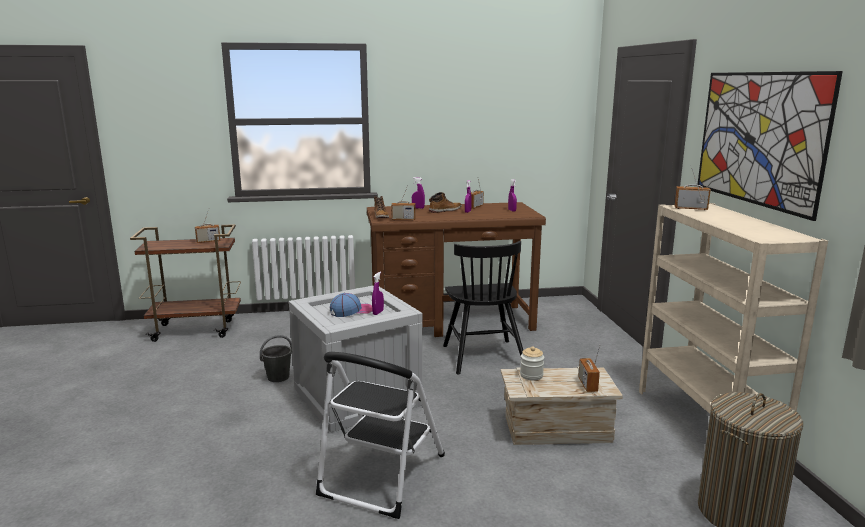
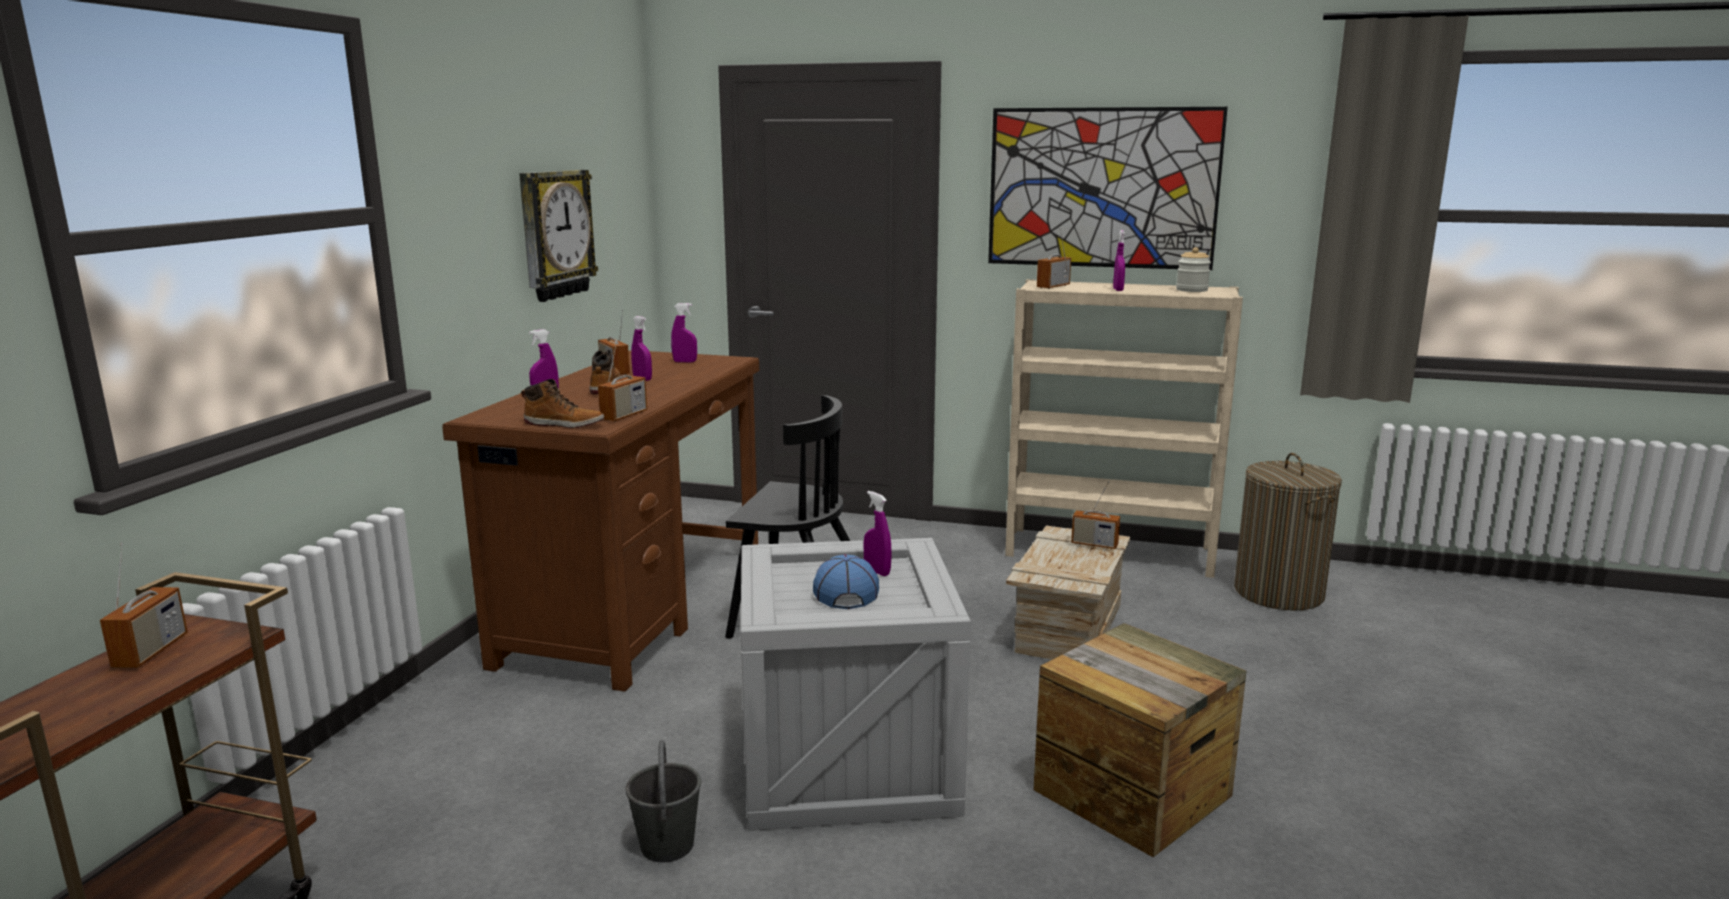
camera: 65 degrees left, 0 degrees up
(380, 477) = (1132, 793): step ladder -> crate
(488, 137) = (555, 234): none -> wall clock
(531, 375) = (1046, 566): jar -> jar (1191, 290)
(715, 219) = (1118, 290): none -> purple spray bottle

